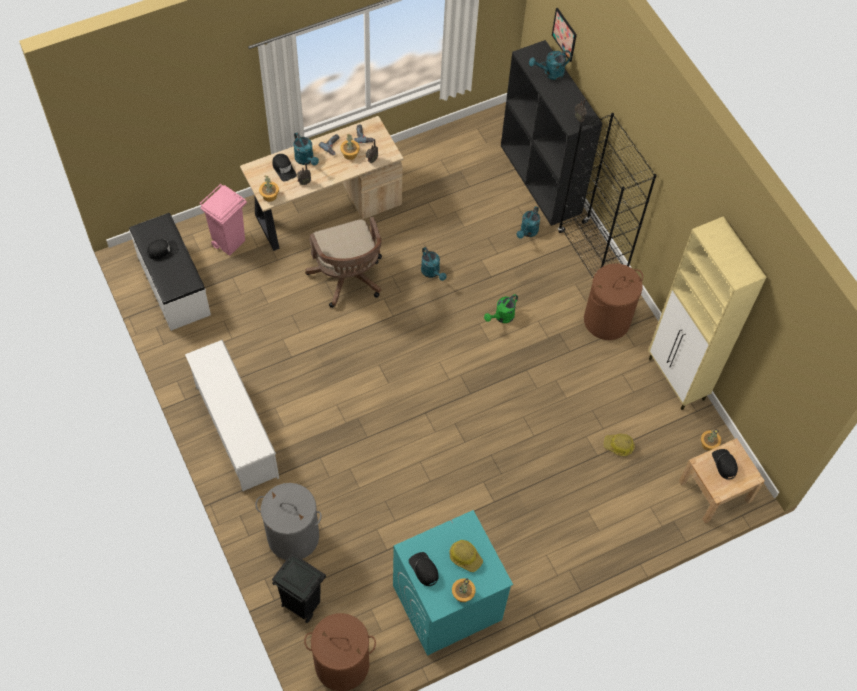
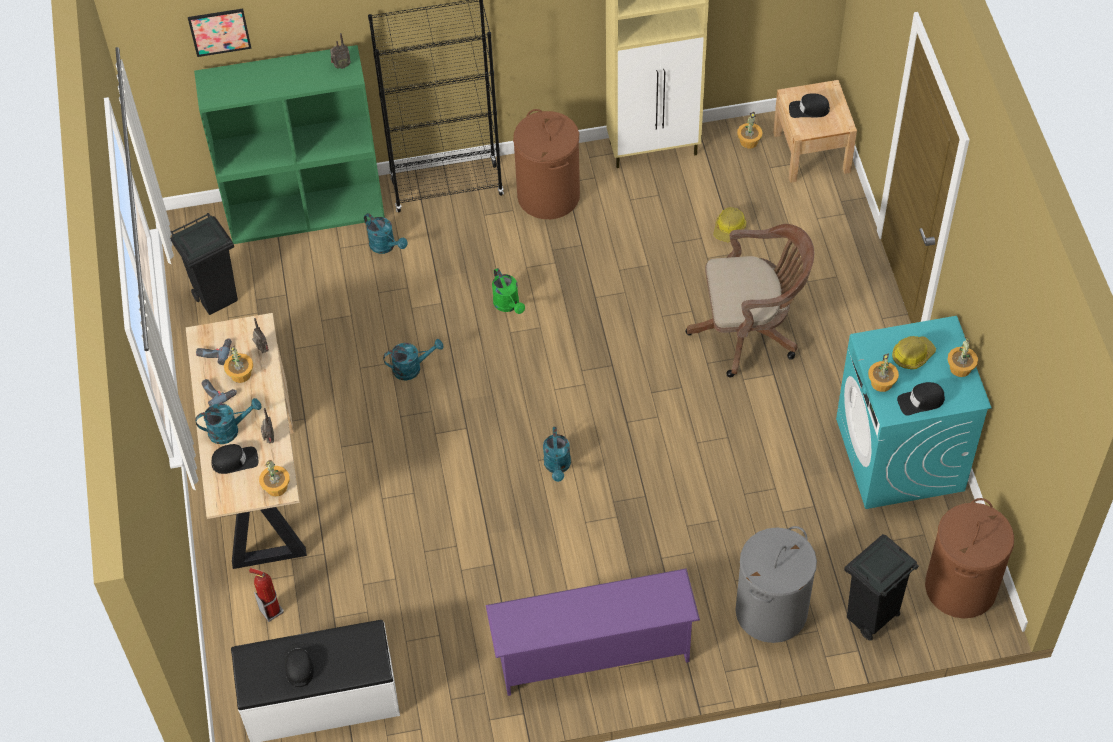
camera: 70 degrees left, 5 degrees down
(230, 242) = (271, 610): pink trash can -> fire extinguisher
(235, 431) = (592, 656): white shoe rack -> purple shoe rack
(348, 279) = (388, 470): brown office chair -> brown office chair (750, 332)
(433, 539) = (882, 383): none -> potted plant
(454, 150) = (217, 298): none -> black trash can
(541, 179) = (307, 211): black bookcase -> green bookcase
(550, 73) = (254, 78): turquoise watering can -> turquoise watering can (557, 466)

